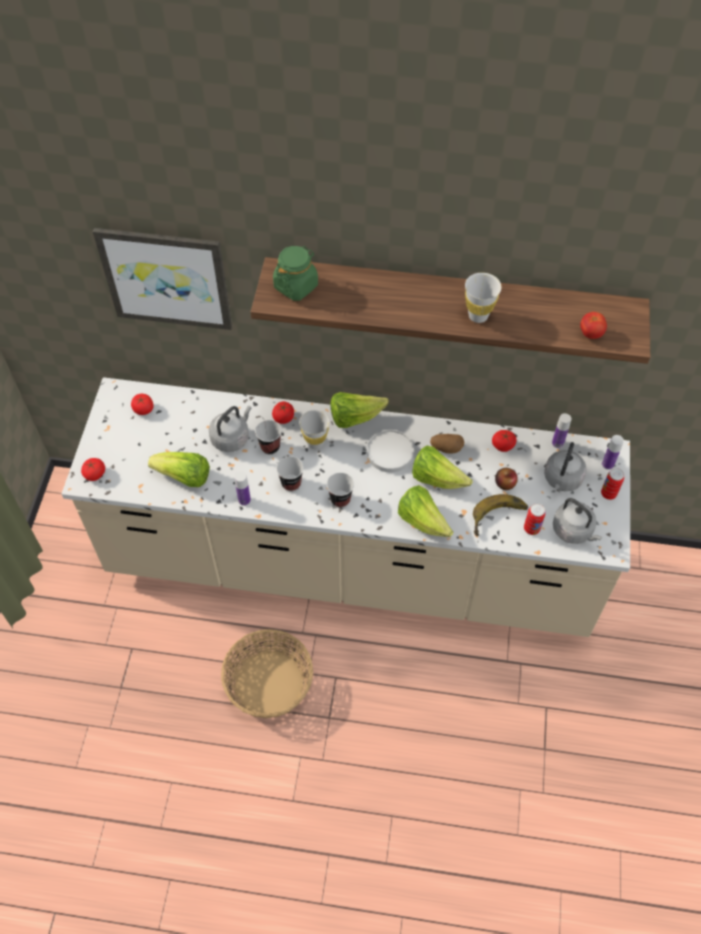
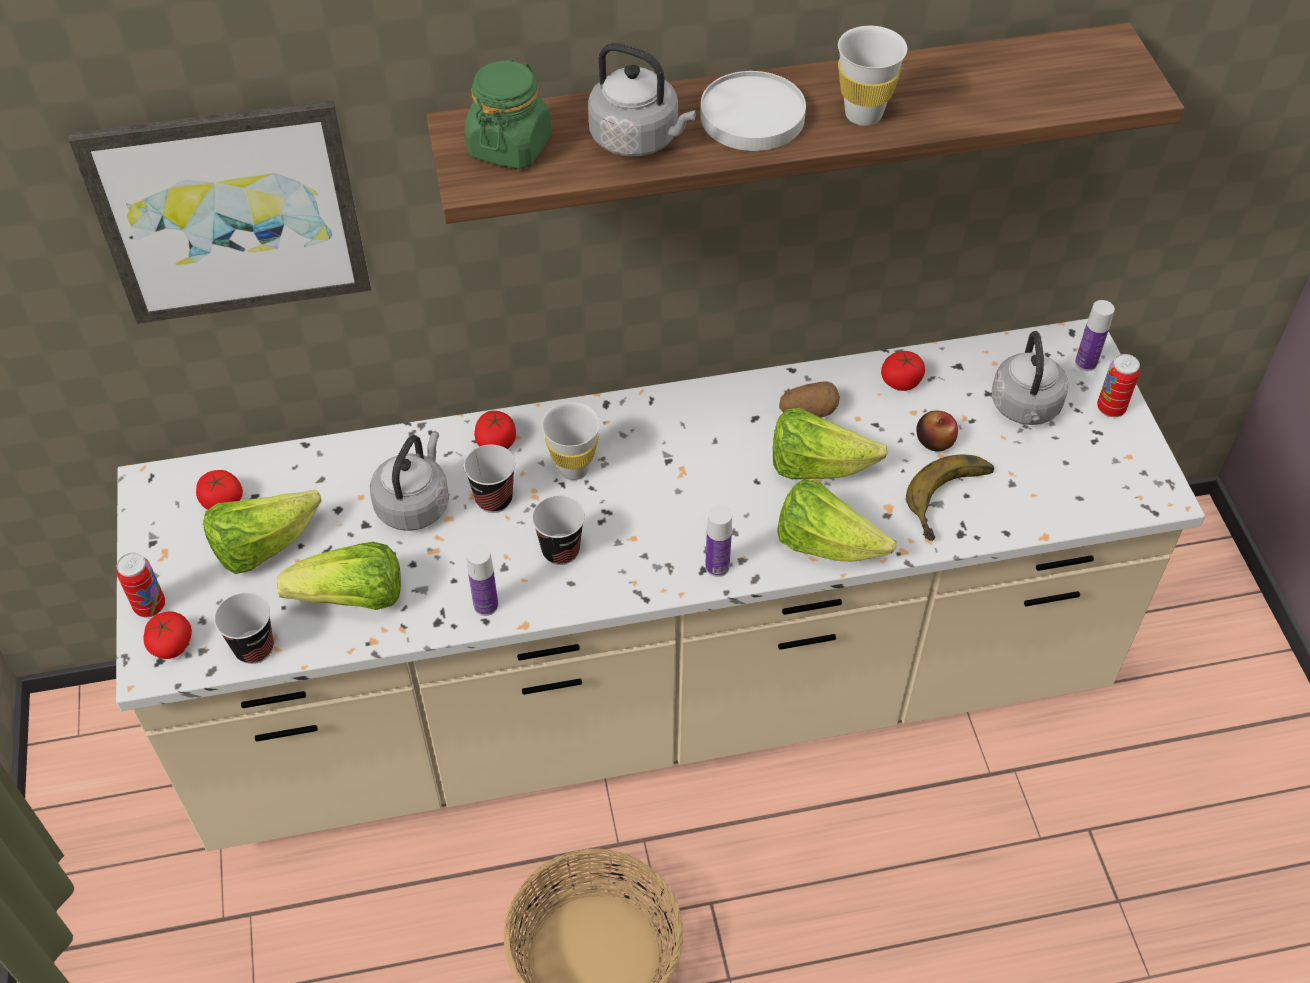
camera: 20 degrees left, 5 degrees down
(340, 499) = (663, 551): cup -> cup (254, 648)
(354, 417) = (625, 407): lettuce -> lettuce (263, 546)
(389, 452) = (714, 447): white plate -> white plate (751, 117)
(531, 528) = (1015, 501): can -> can (150, 606)
(557, 443) = (989, 352): bottle -> bottle (717, 567)
(574, 531) = (1086, 484): grey kettle -> grey kettle (639, 139)
(591, 333) = (1068, 96): tomato -> none

